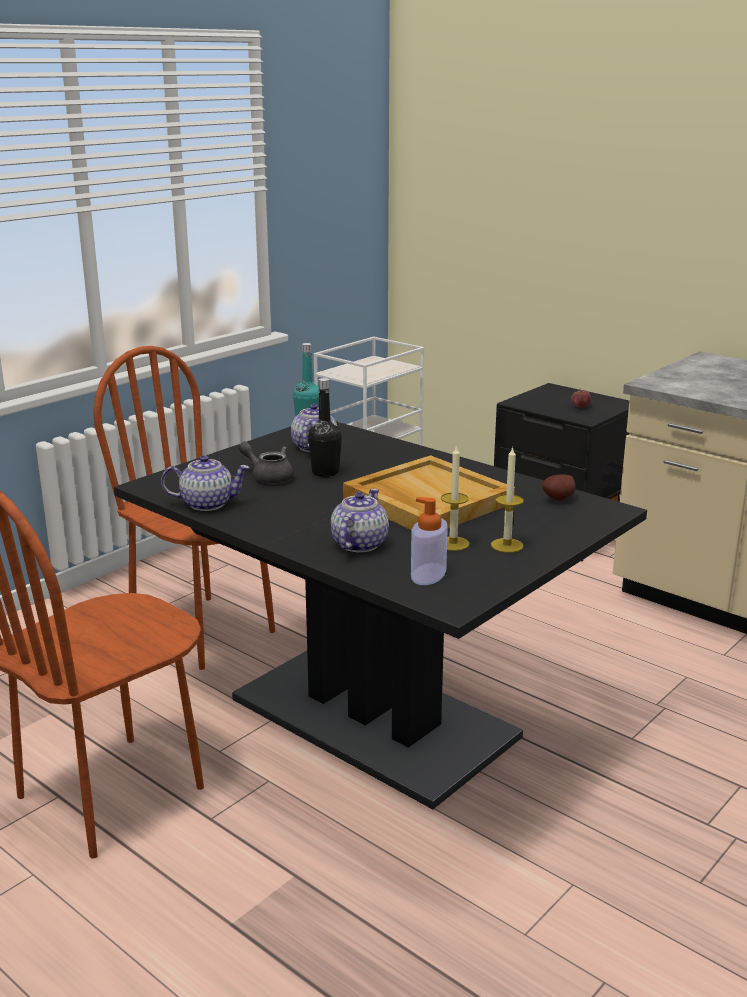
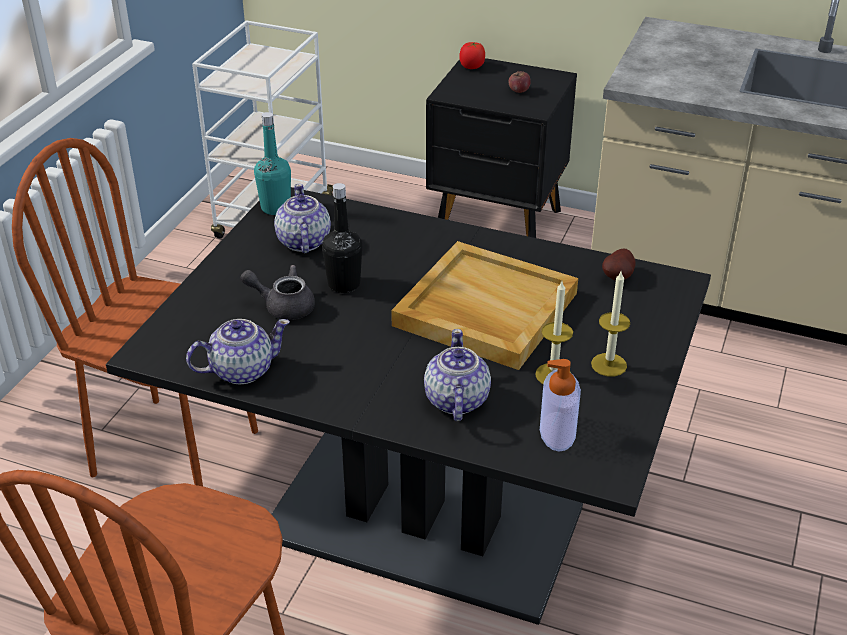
camera: 20 degrees left, 15 degrees up
(550, 390) = (472, 67): none -> tomato

